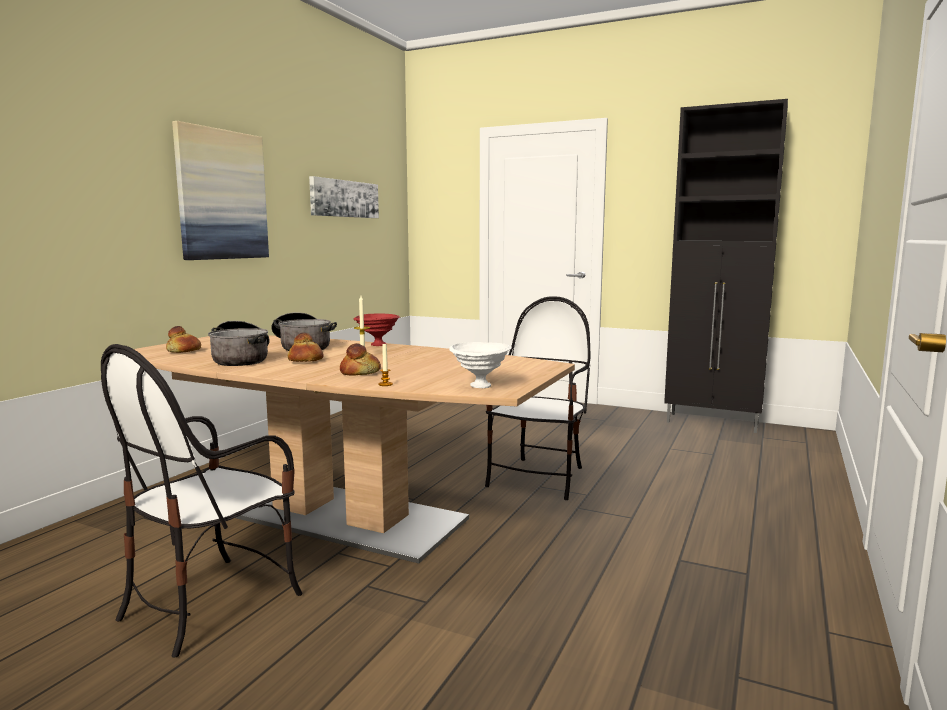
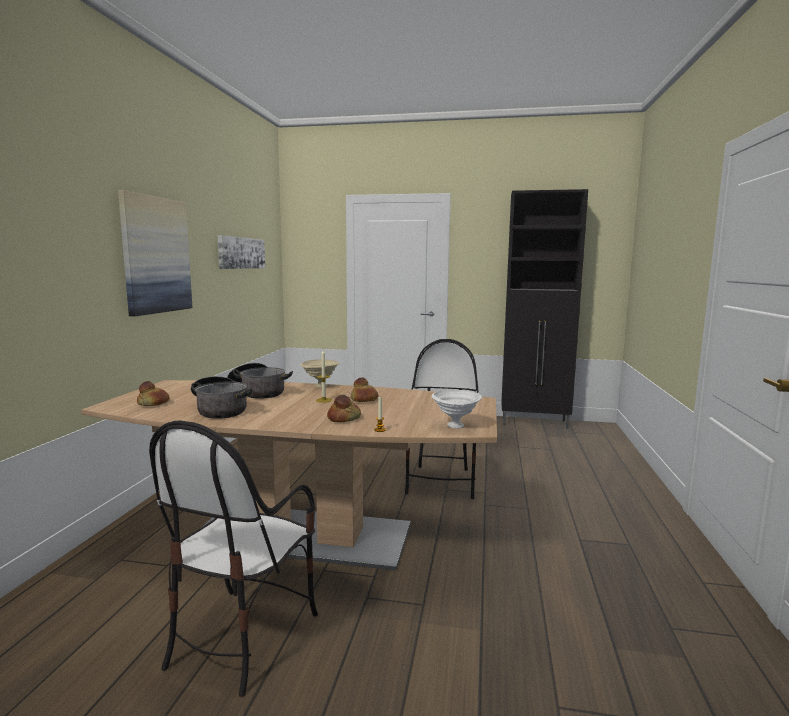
camera: 15 degrees left, 0 degrees up
(305, 360) = (280, 408): bread -> bread (364, 400)
(377, 345) = (320, 386): red bowl -> beige bowl

